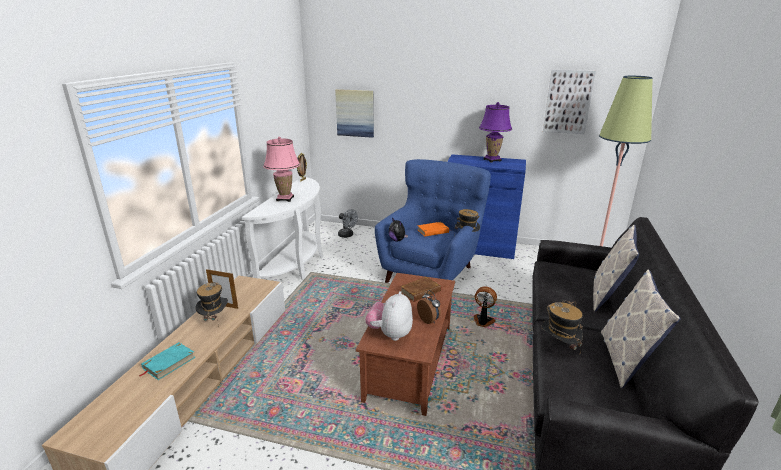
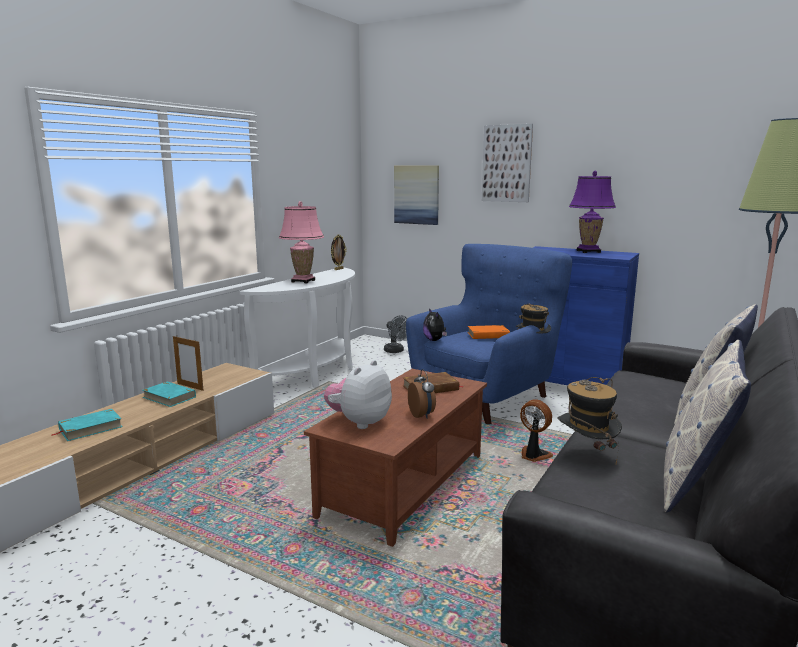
camera: 15 degrees right, 10 degrees down
(214, 319) = (169, 397): hat -> turquoise book
(568, 102) = (698, 169): picture -> picture (506, 163)

